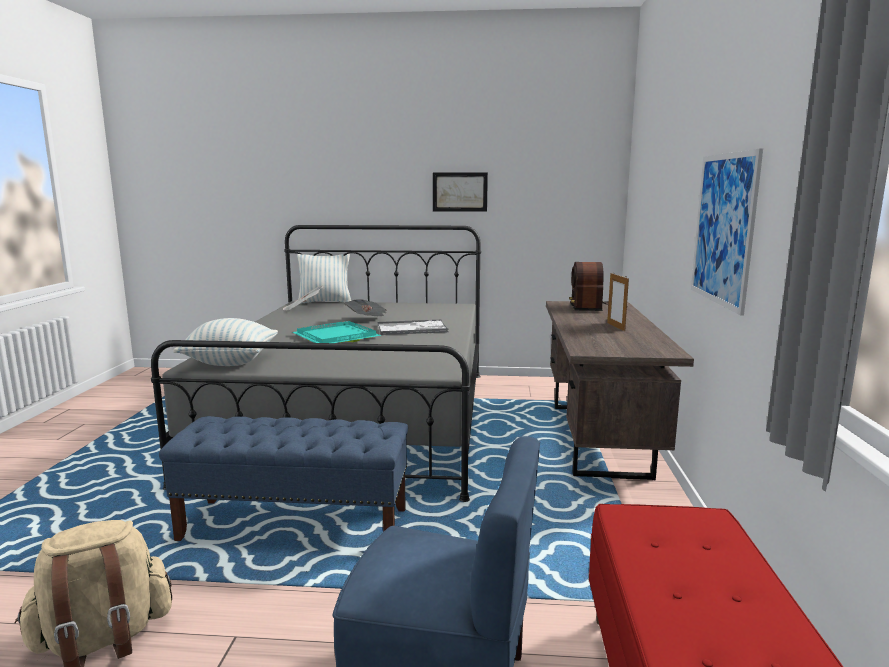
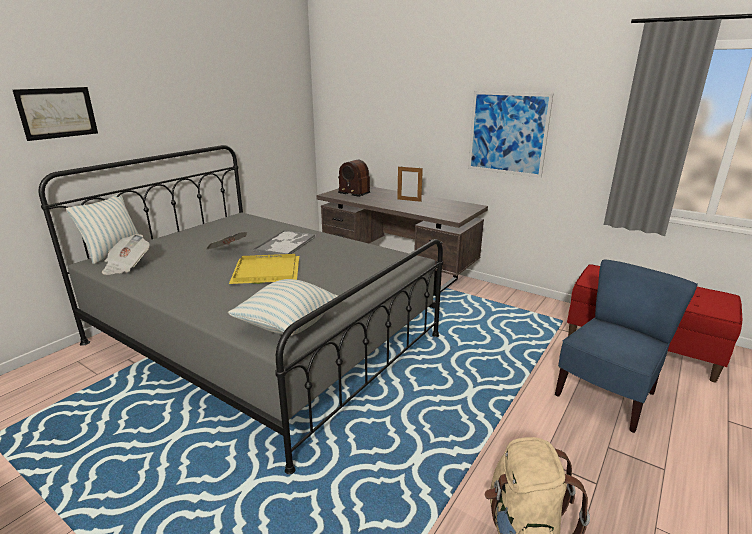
camera: 60 degrees left, 10 degrees up
(296, 525) = (418, 407): blue bench -> none
(335, 337) = (267, 272): turquoise tray -> yellow tray
(460, 192) = (210, 113): picture -> picture (57, 113)

